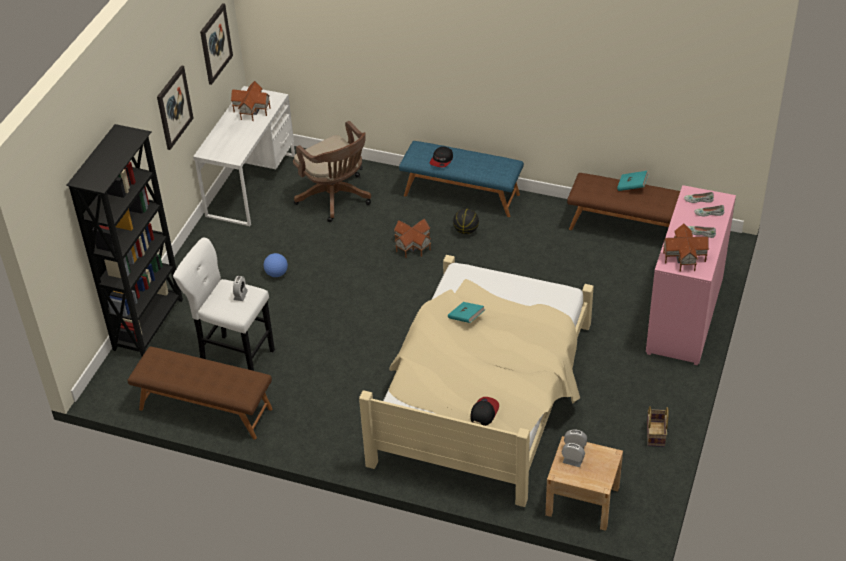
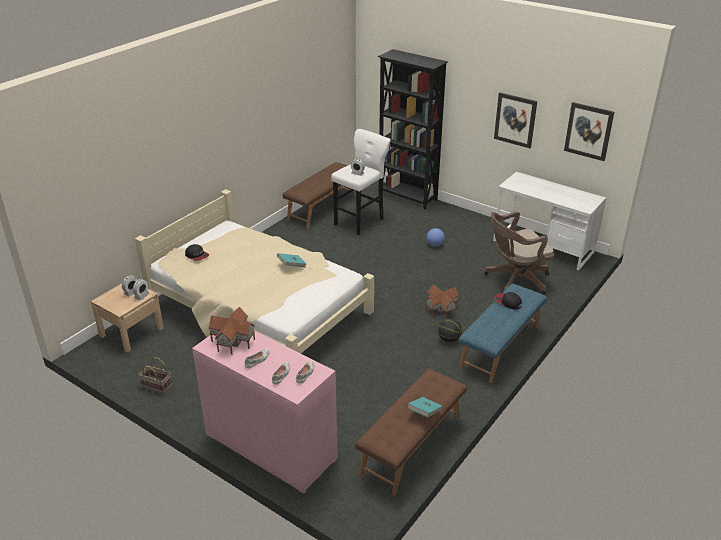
camera: 105 degrees right, 10 degrees down
(251, 109) = (570, 197): toy house -> none

